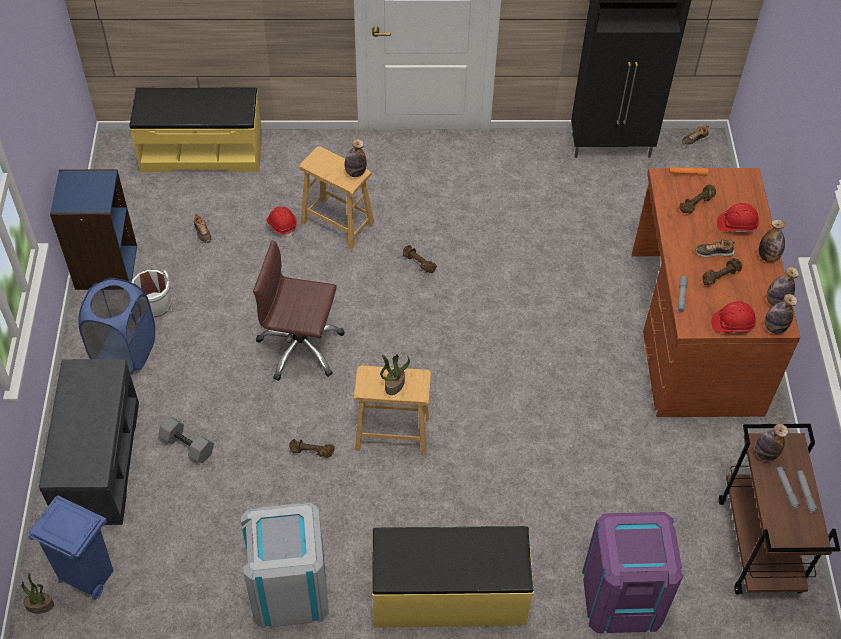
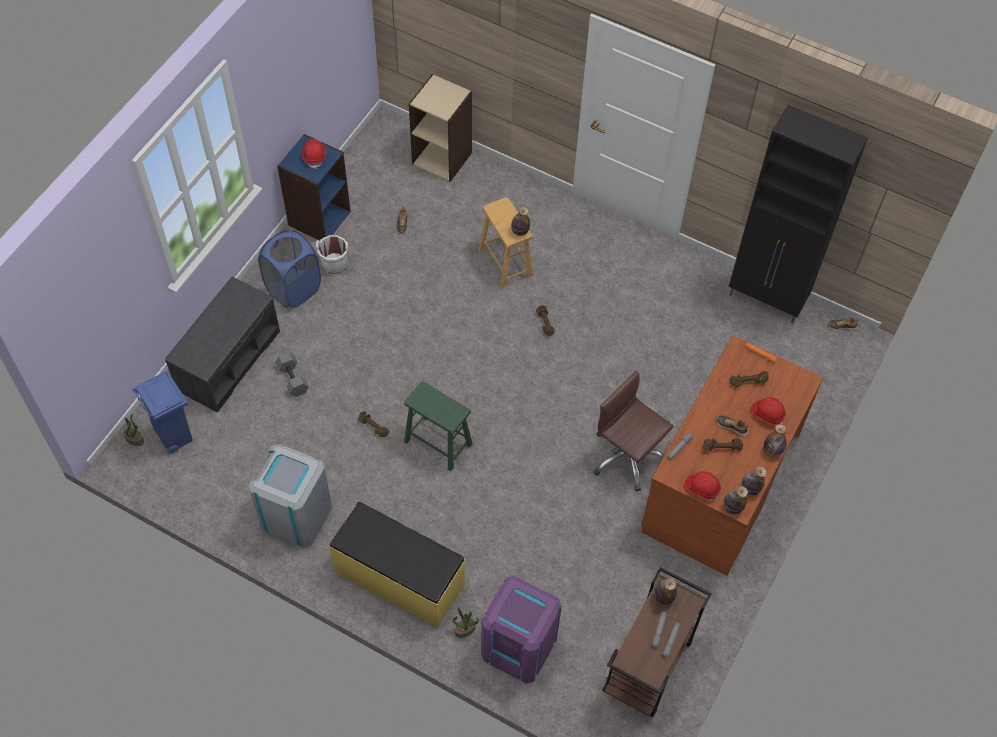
camera: 30 degrees right, 5 degrees up
(202, 152) = (442, 158): yellow bench -> beige bookcase
(282, 225) = (463, 244): red hard hat -> red hard hat (315, 156)
(300, 348) = (415, 346): brown office chair -> brown office chair (627, 457)
(392, 433) = (438, 443): brown stool -> green stool
(394, 384) = (437, 407): potted plant -> potted plant (465, 629)

